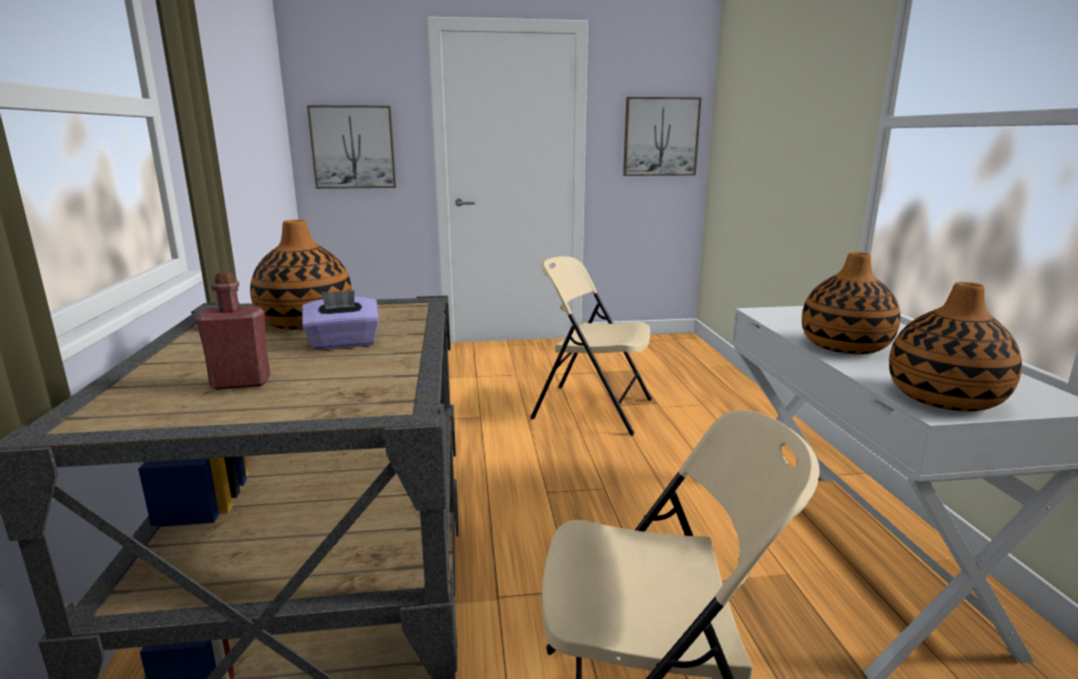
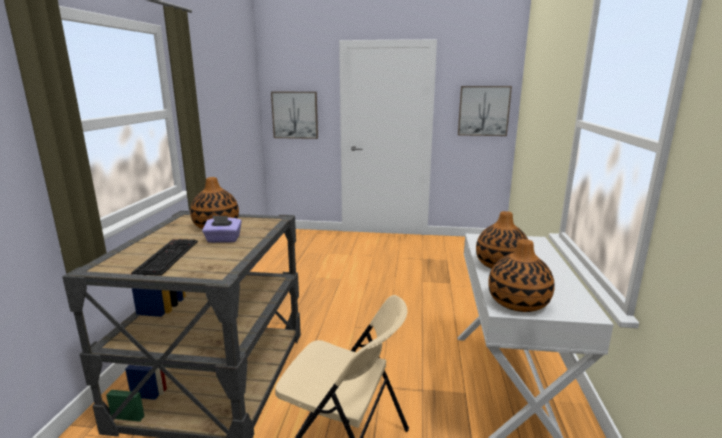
camera: 15 degrees right, 0 degrees up
(241, 383) = (166, 256): red bottle -> keyboard
(593, 408) = (408, 282): beige chair -> none

